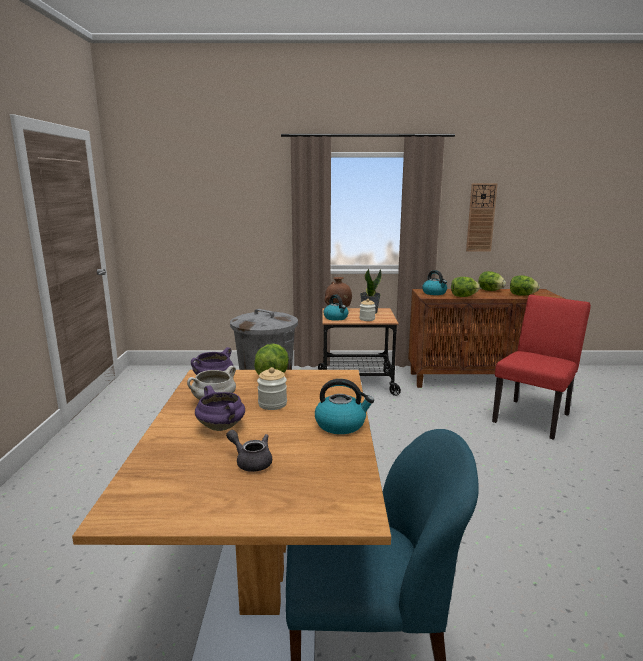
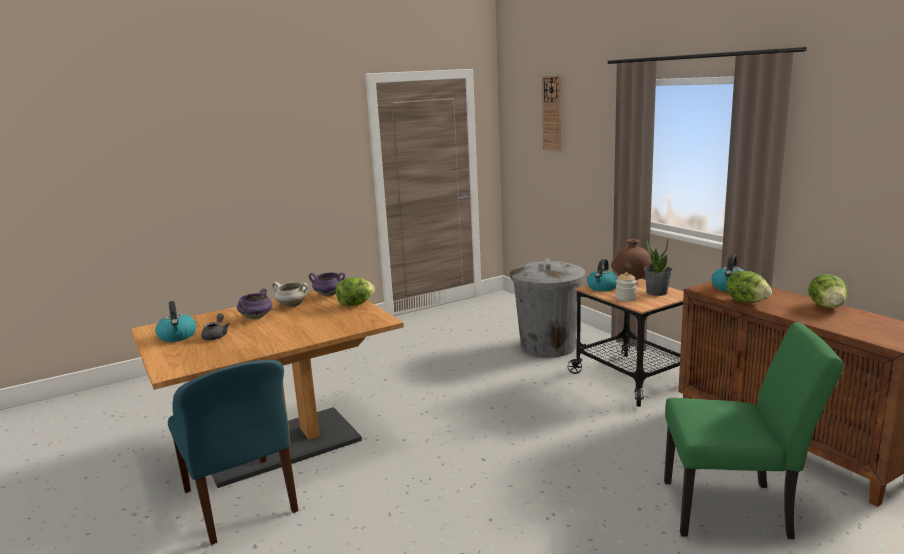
camera: 60 degrees right, 0 degrees up
(272, 404) = (303, 318): jar -> none
(341, 424) = (285, 342): kettle -> kettle (177, 336)
(481, 217) = (862, 183): wall clock -> wall clock (552, 113)
(522, 295) = (846, 326): lettuce -> none
(534, 416) = (736, 509): red chair -> green chair

